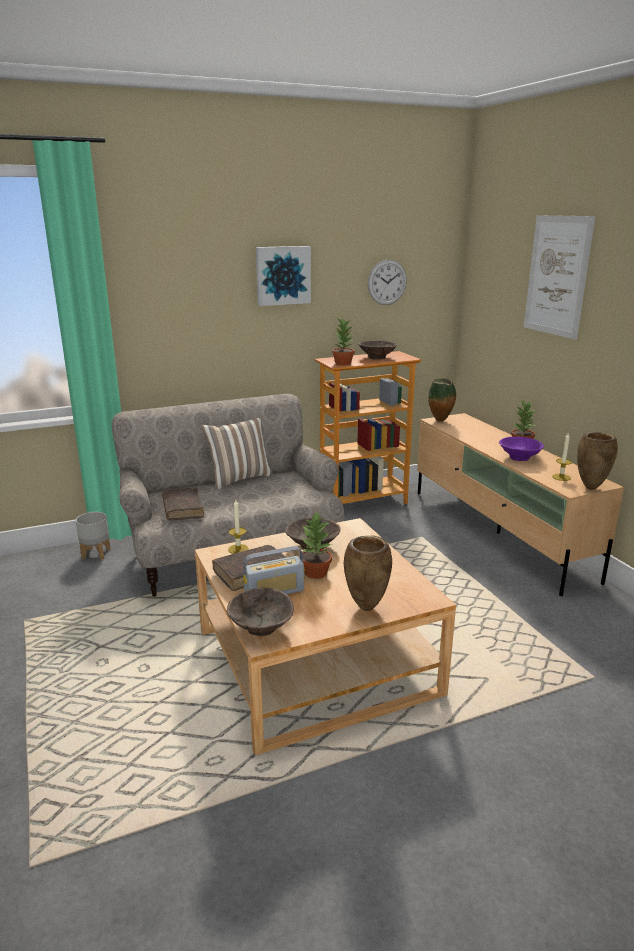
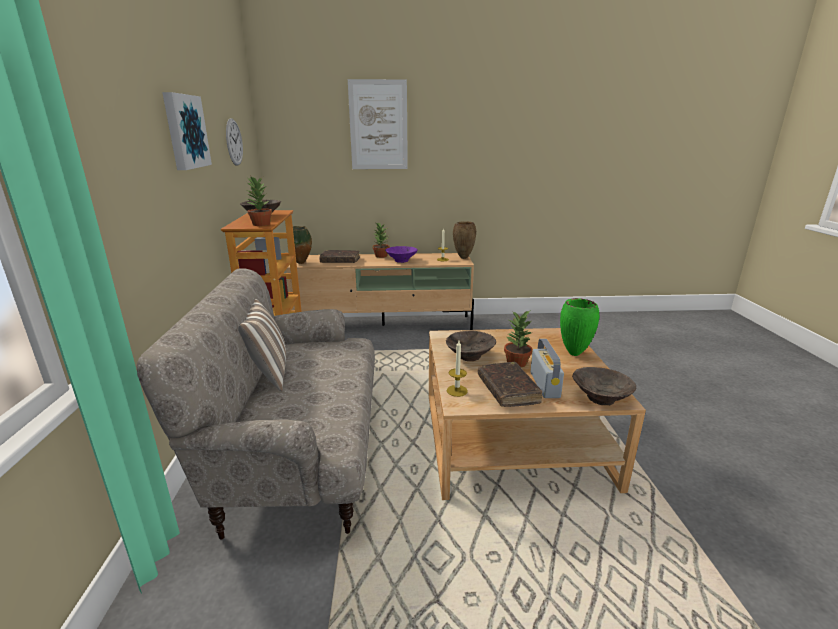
camera: 70 degrees left, 0 degrees up
(96, 553) = (171, 593): grey planter -> none
(183, 509) = (317, 419): brown book -> brown book (340, 261)
(365, 607) = (573, 354): brown vase -> green vase

